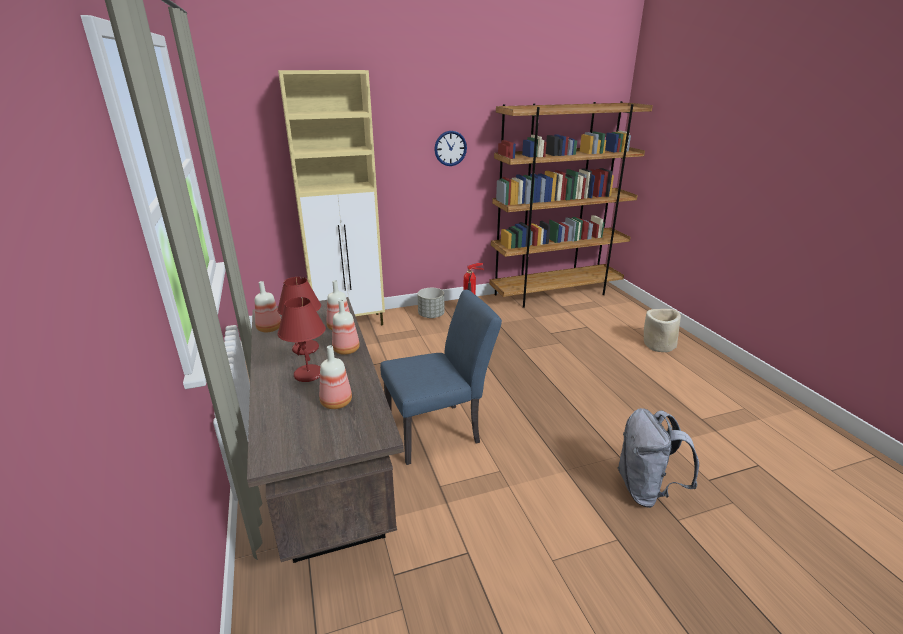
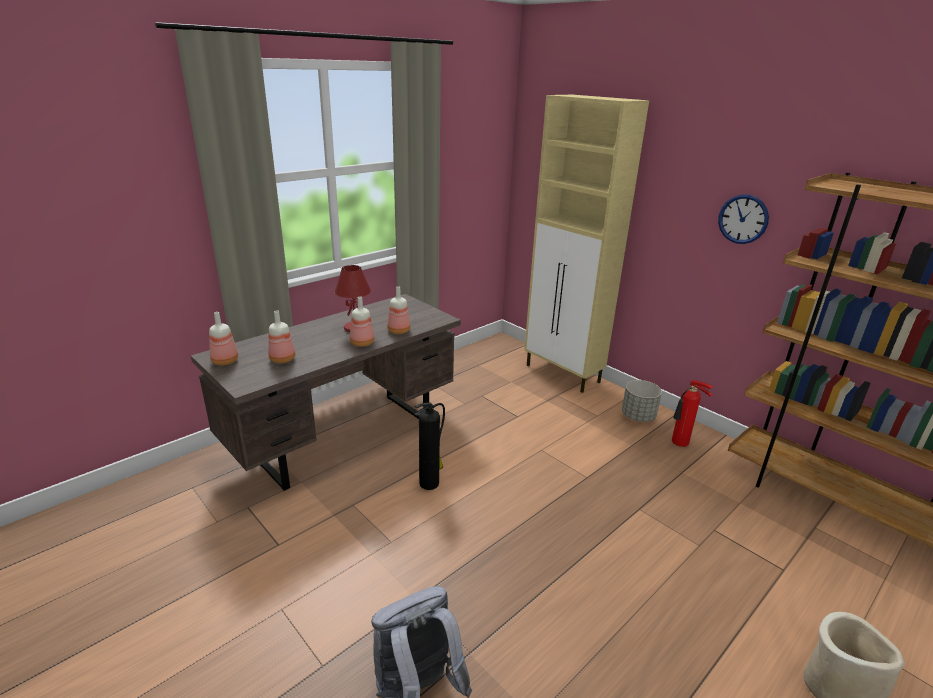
camera: 65 degrees right, 0 degrees up
(269, 329) = (377, 307): bottle -> bottle (224, 361)
(309, 374) = (317, 340): red table lamp -> none
(439, 431) = (430, 483): blue chair -> fire extinguisher

